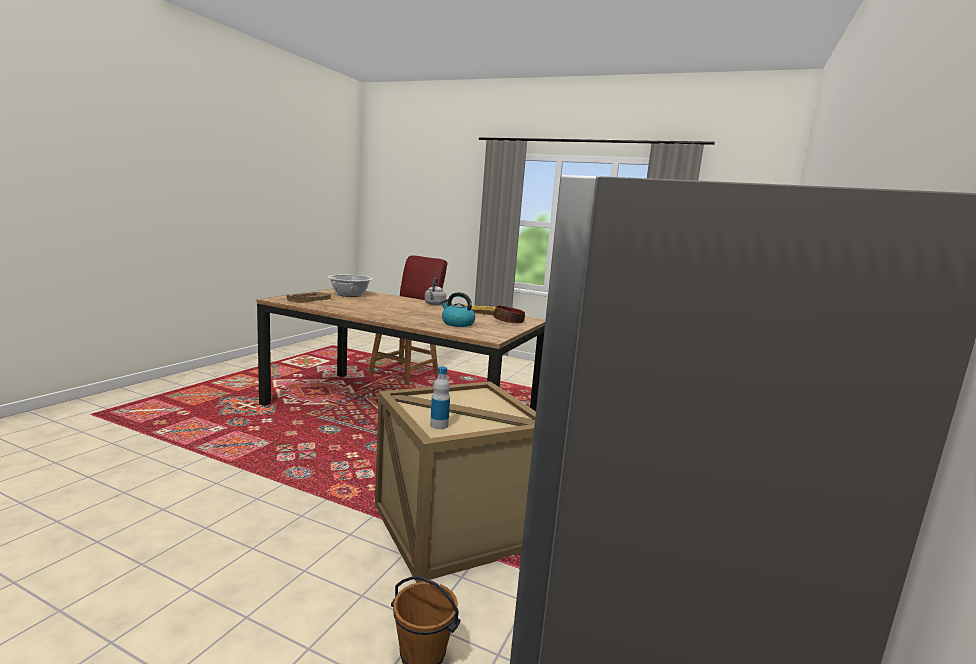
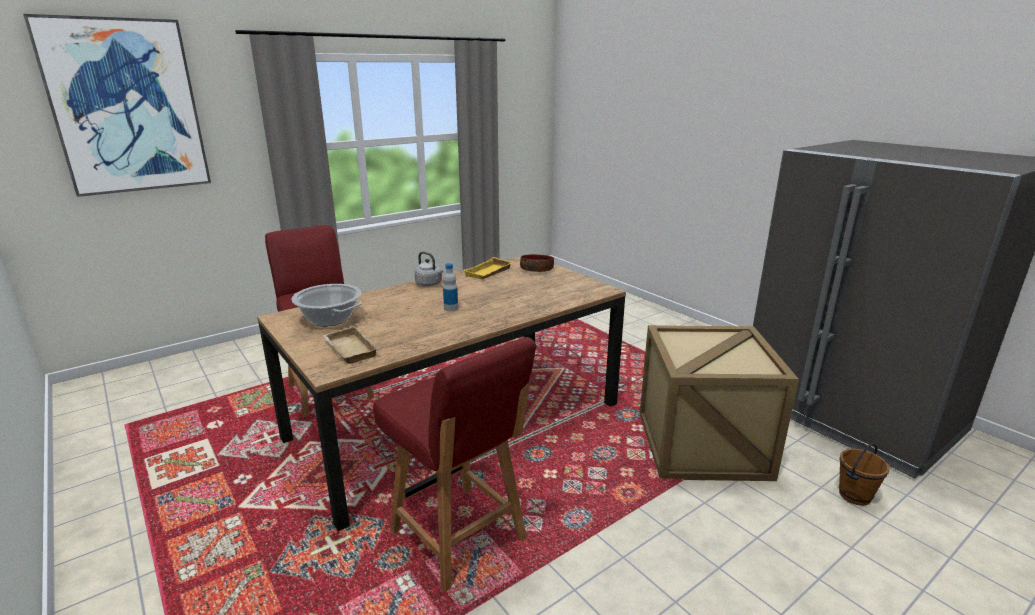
camera: 60 degrees left, 10 degrees up
(264, 437) = (459, 537): none -> red chair
(421, 182) = (126, 107): none -> picture
(439, 425) = (750, 367): bottle -> bottle (451, 308)
(457, 324) = (539, 292): kettle -> none

